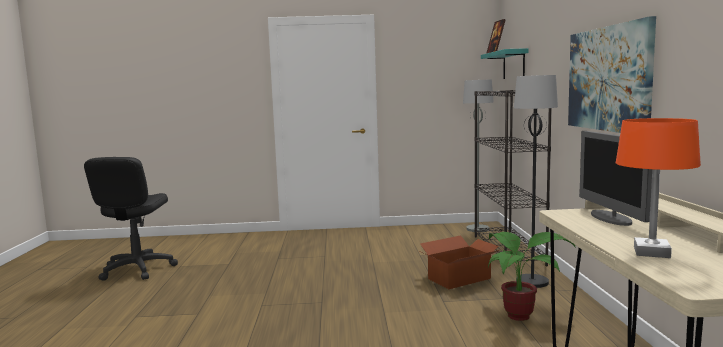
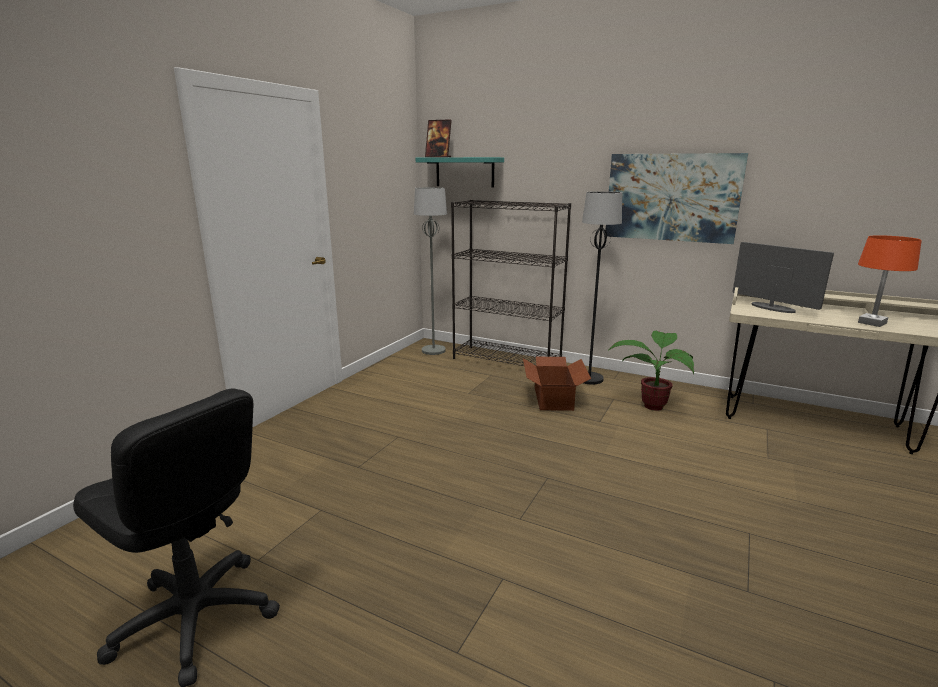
camera: 60 degrees left, 10 degrees up
(611, 218) = (772, 308): monitor -> monitor turned 150 degrees counterclockwise

